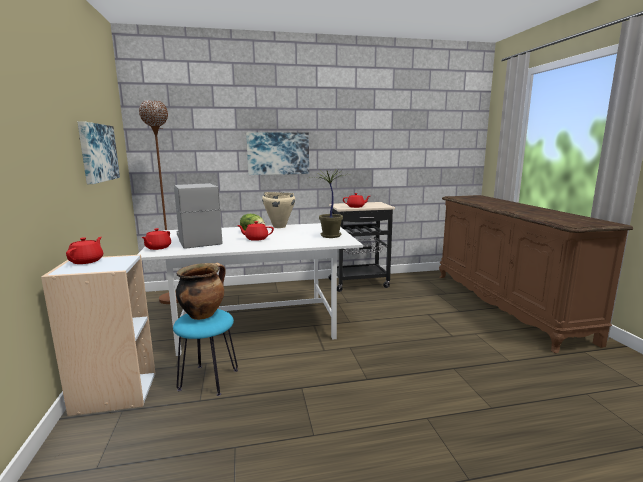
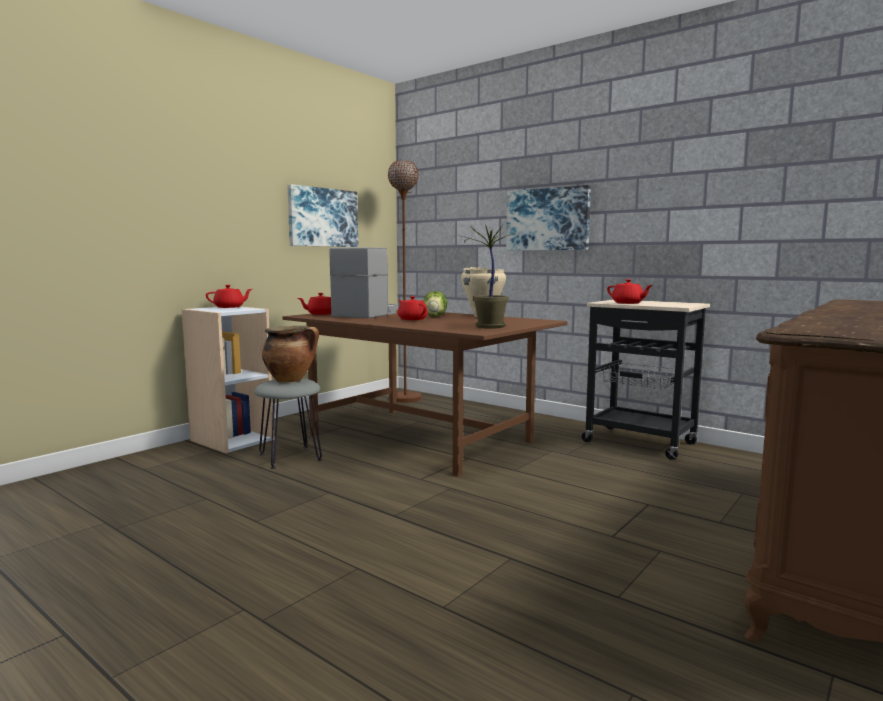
camera: 50 degrees right, 5 degrees down
(208, 380) = (290, 457): turquoise stool -> grey stool
(256, 324) = (418, 438): white dining table -> brown dining table

